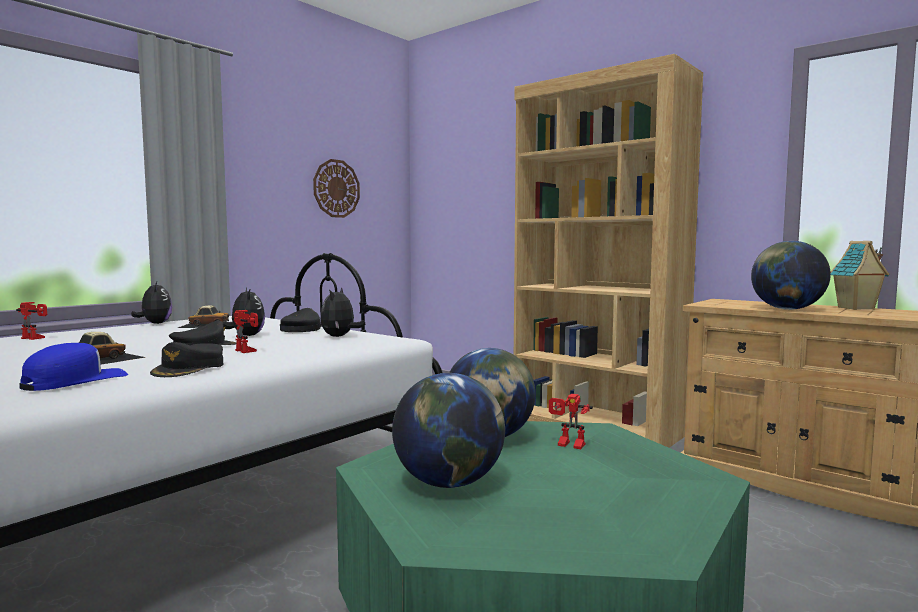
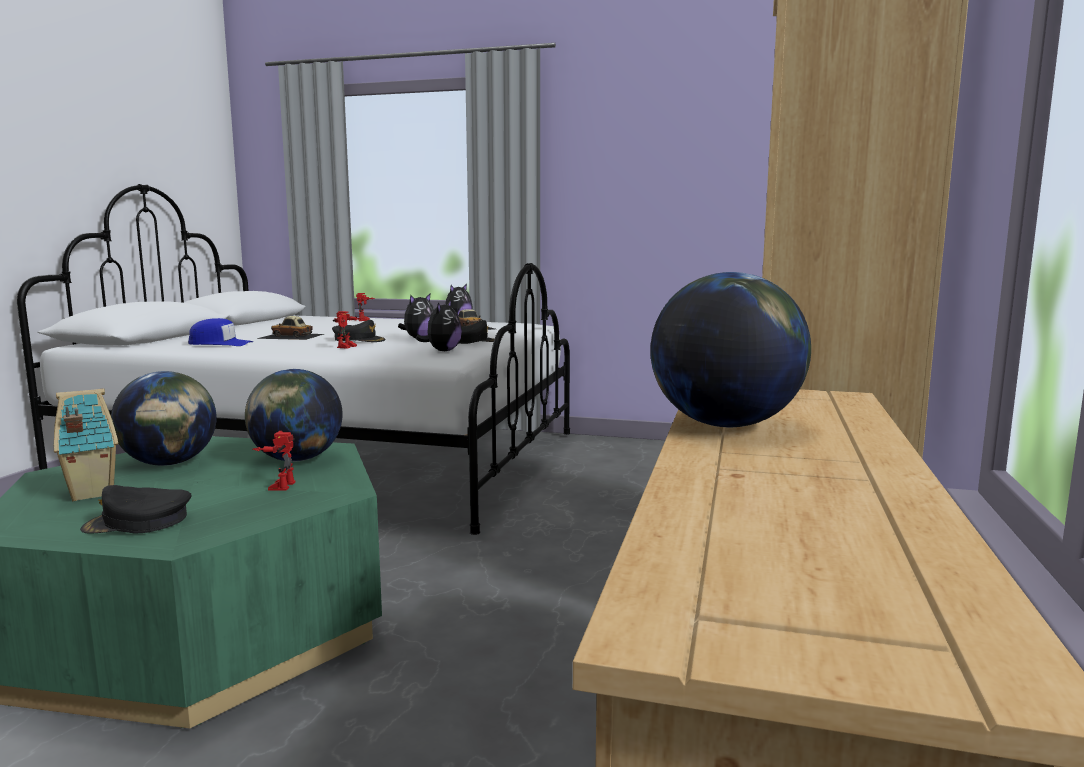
camera: 65 degrees right, 5 degrees up
(189, 368) = (268, 349): black cap -> black cap (138, 522)
(336, 188) = (705, 178): wall clock -> none
(340, 336) = (442, 351): plush toy -> plush toy turned 120 degrees clockwise
(856, 308) = (863, 467): toy house -> toy house (90, 493)

